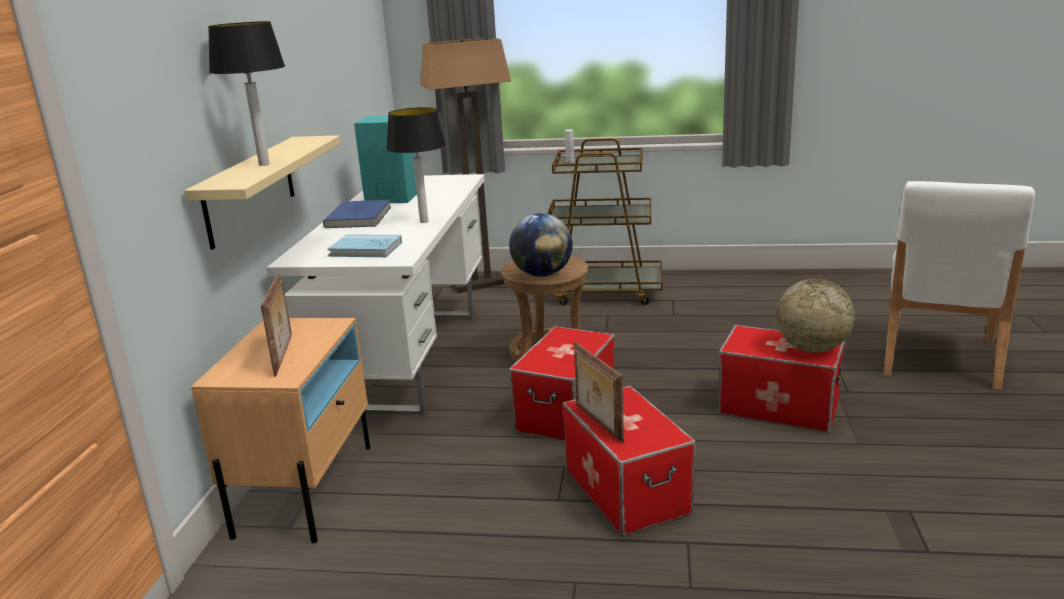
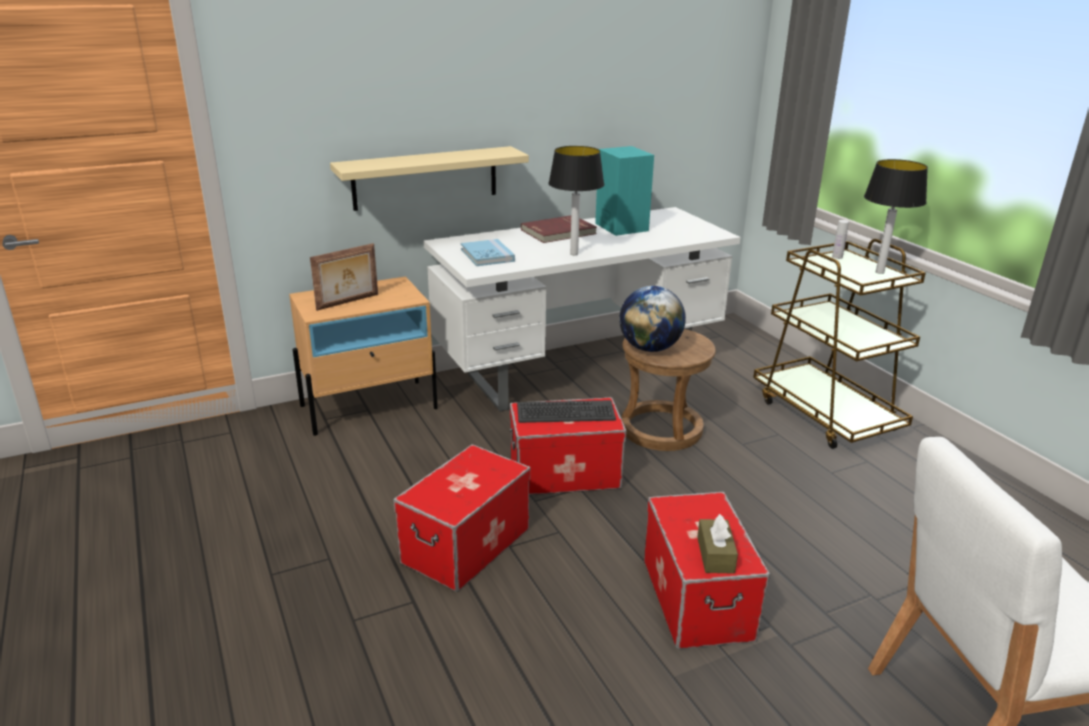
camera: 55 degrees right, 5 degrees up
(264, 164) = (411, 161): table lamp -> table lamp (880, 272)
(360, 217) = (559, 232): blue book -> red book
(482, 284) = (753, 350): floor lamp -> none
(558, 349) = (565, 413): none -> keyboard
(597, 423) = (449, 470): picture frame -> none
(812, 348) = (715, 555): globe -> brown tissue box

